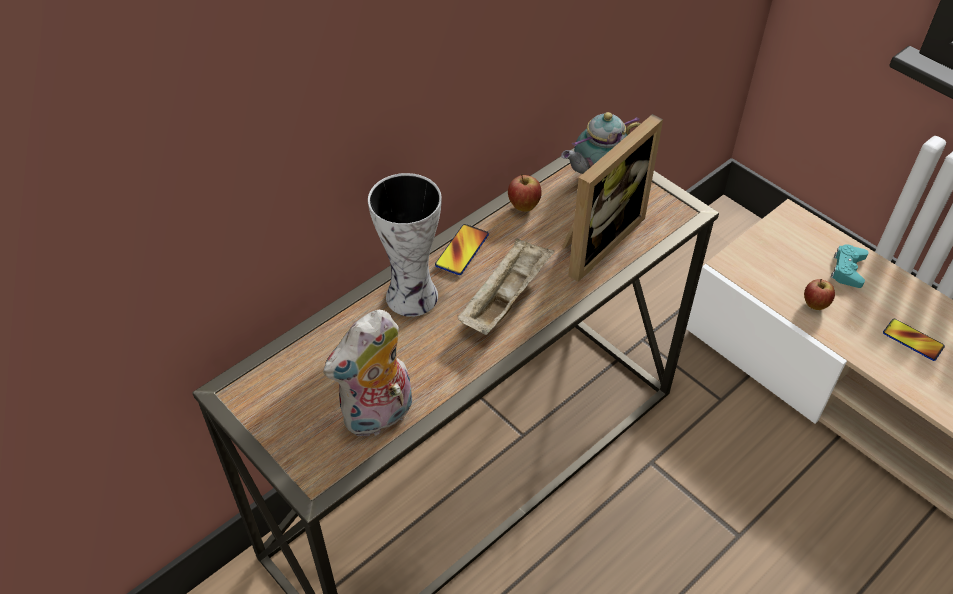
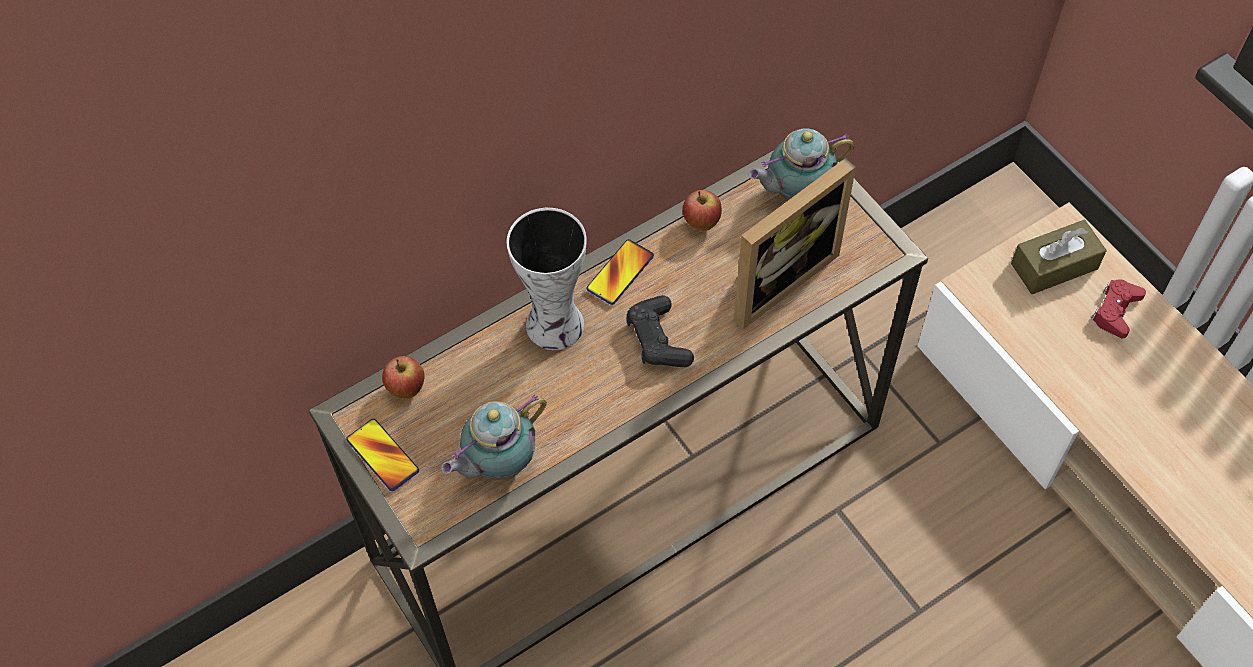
camera: 10 degrees right, 10 degrees up
(379, 416) = (498, 463): plush toy -> teapot
(505, 298) = (658, 340): beige tray -> black game controller
(790, 243) = (1054, 266): none -> brown tissue box
(814, 305) = (1060, 354): apple -> apple (406, 389)
(847, 270) = (1115, 311): turquoise game controller -> red game controller
(912, 340) = (1167, 415): phone -> phone (383, 455)

